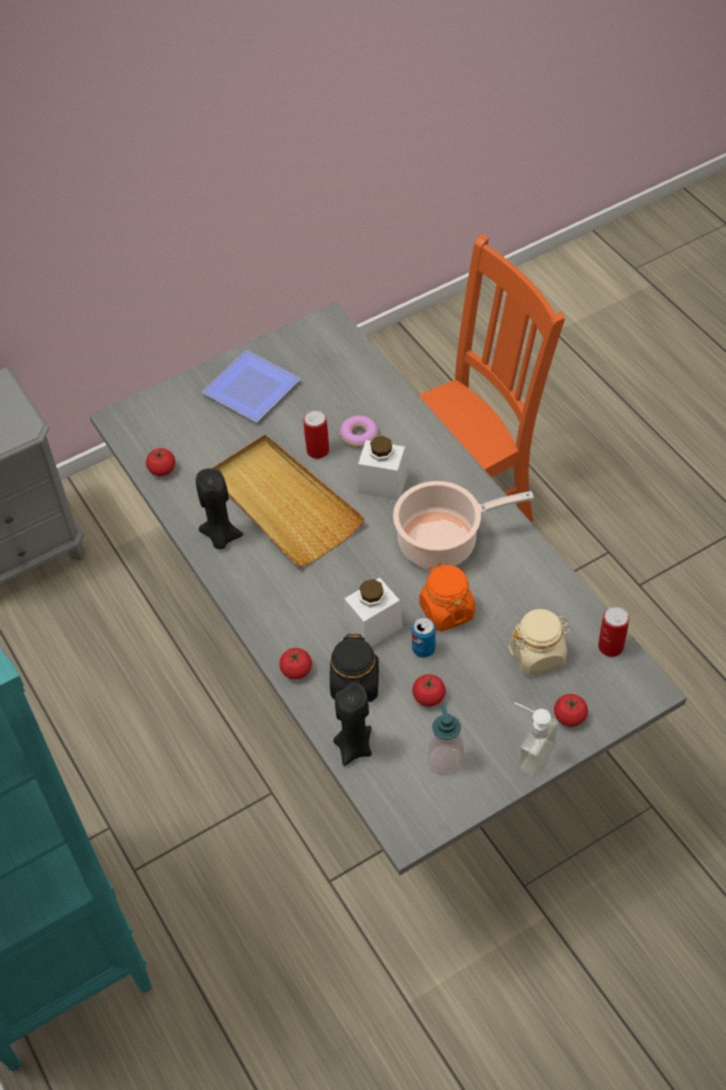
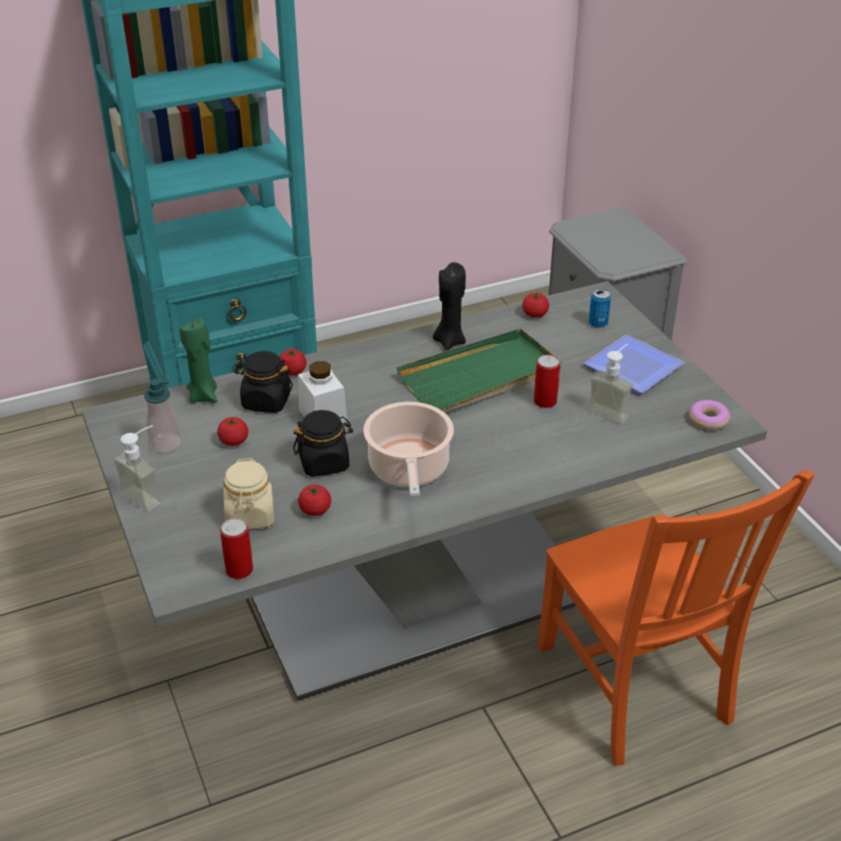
camera: 95 degrees right, 15 degrees down
(283, 503) = (481, 376): beige tray -> green tray
(322, 402) = (611, 409): none -> soap dispenser
(354, 747) = (204, 395): black candle -> green candle
(359, 435) = (561, 429): donut -> donut (708, 420)
(382, 484) = (493, 438): white jar -> none
(423, 649) = (286, 444): can -> can (598, 323)
(446, 611) = (324, 462): orange jar -> black jar
(569, 717) = (172, 526): tomato -> tomato (315, 510)

